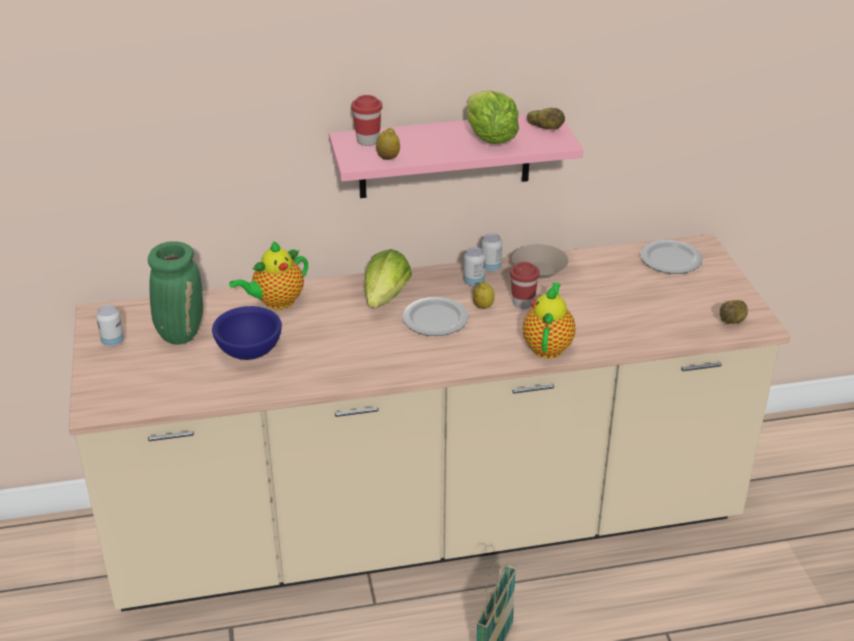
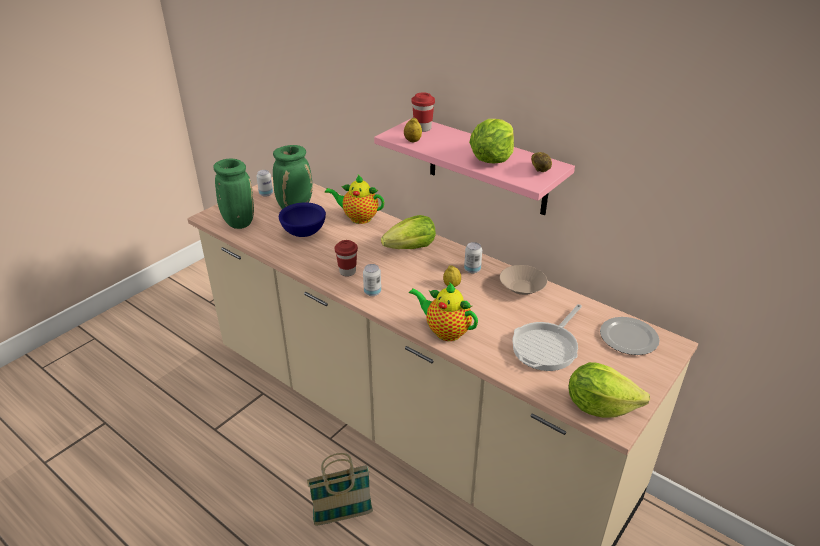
camera: 50 degrees right, 0 degrees up
(149, 390) = (238, 222): none -> green vase
(435, 320) = (413, 275): plate -> none
(490, 268) = (496, 268): can -> can (372, 292)
(523, 303) = (477, 299): red cup -> red cup (347, 272)
(548, 346) = (445, 331): teapot -> teapot turned 120 degrees counterclockwise
(635, 304) = (547, 347): none -> frying pan
(733, 321) = (599, 406): potato -> lettuce

